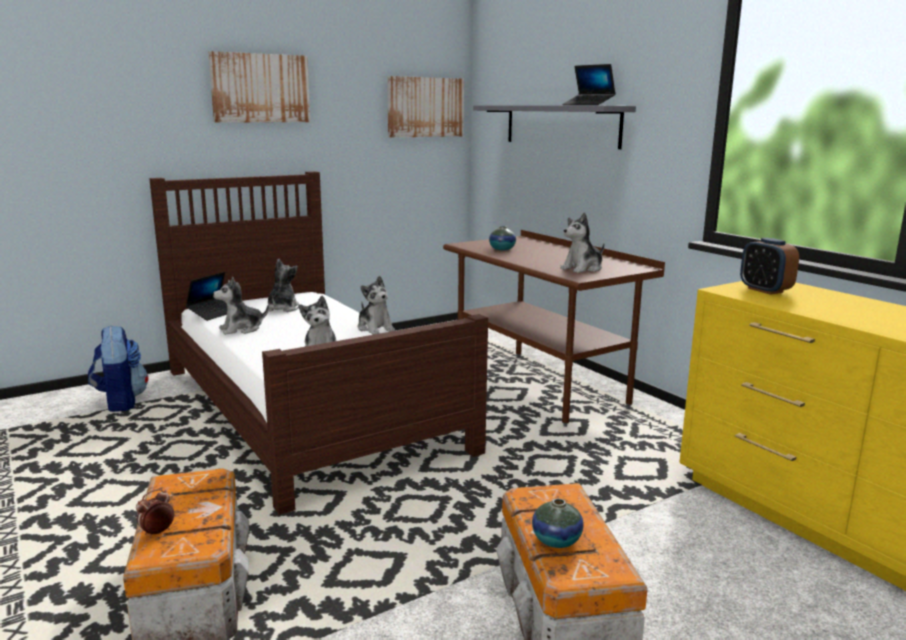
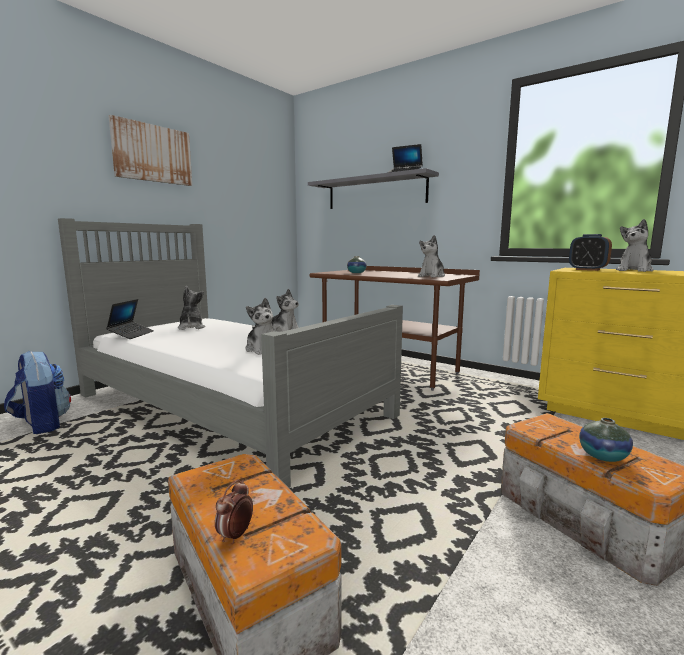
camera: 20 degrees left, 5 degrees down
(241, 329) = (170, 341): plush toy -> plush toy (634, 270)
(306, 407) = (228, 404): brown bed -> grey bed
(425, 107) = (268, 185): picture -> none

